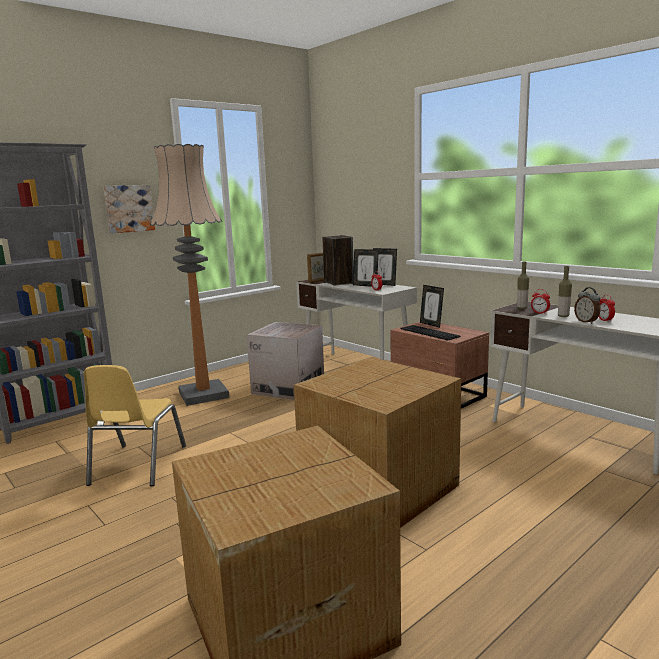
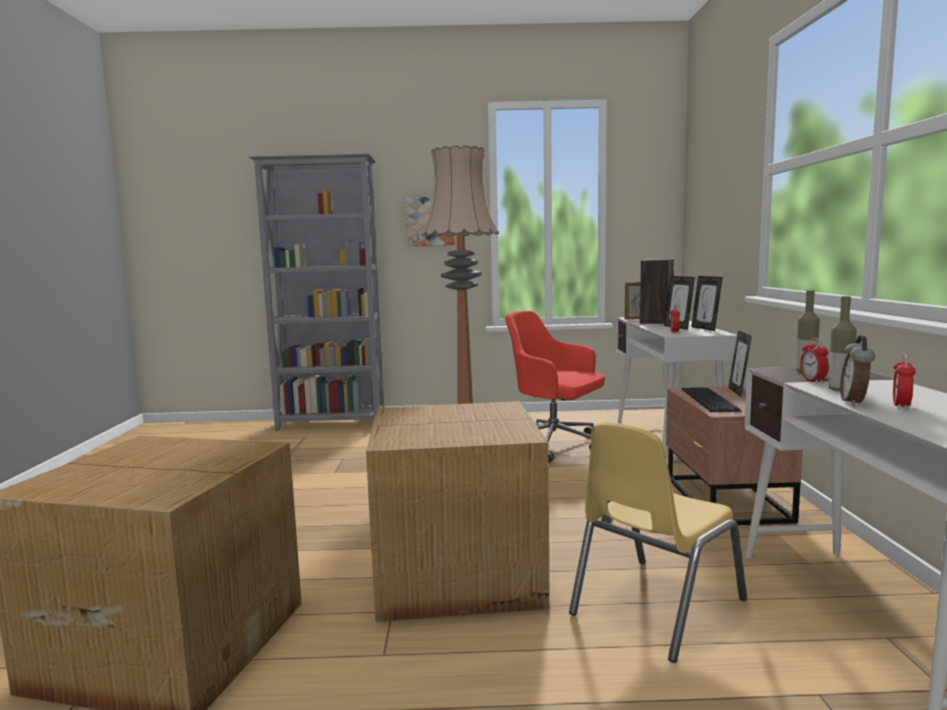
camera: 40 degrees right, 5 degrees down
(137, 465) = (316, 473): yellow chair -> yellow chair (655, 606)
(288, 388) = (554, 445): cardboard box -> red office chair

